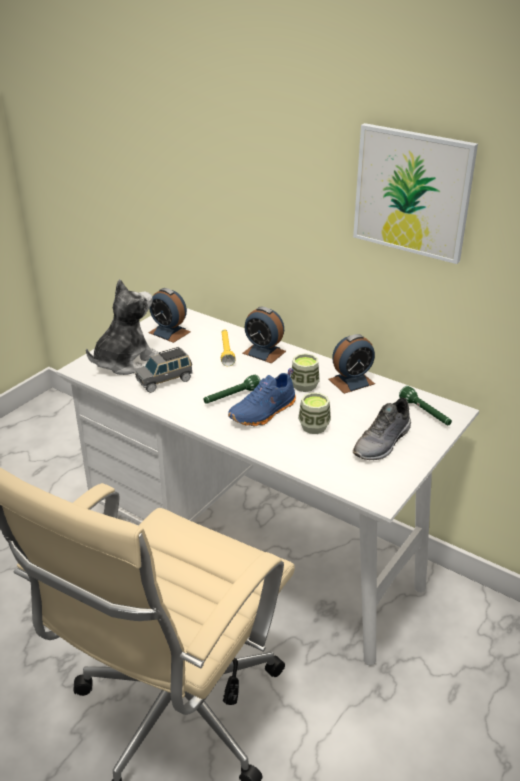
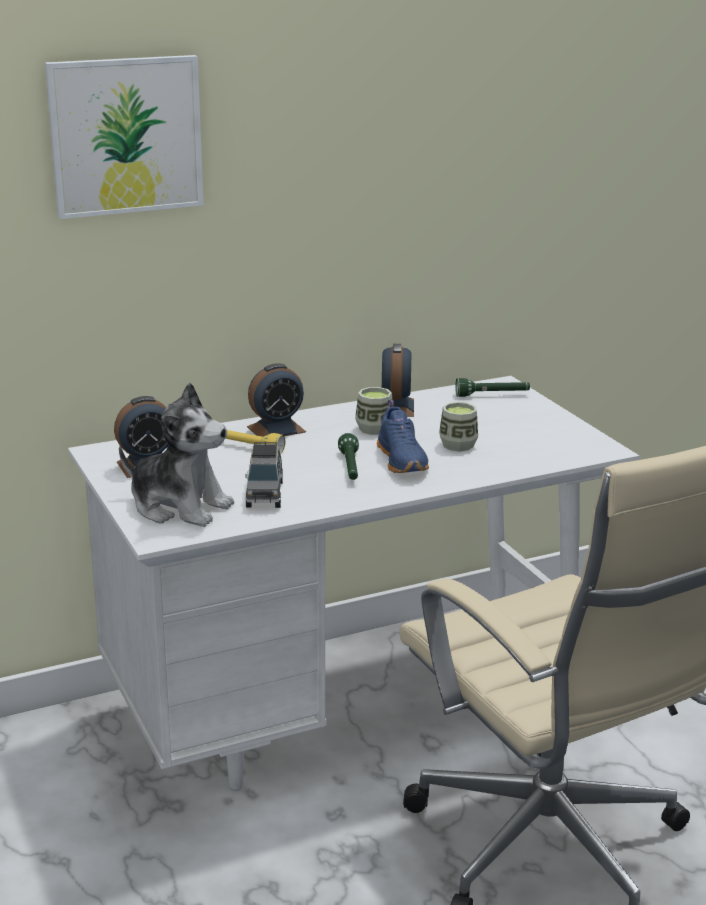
camera: 60 degrees left, 10 degrees down
(124, 361) = (180, 507): plush toy -> plush toy turned 135 degrees clockwise
(383, 443) = (520, 425): grey shoe -> none
(412, 192) = (410, 157): picture -> picture (126, 136)

